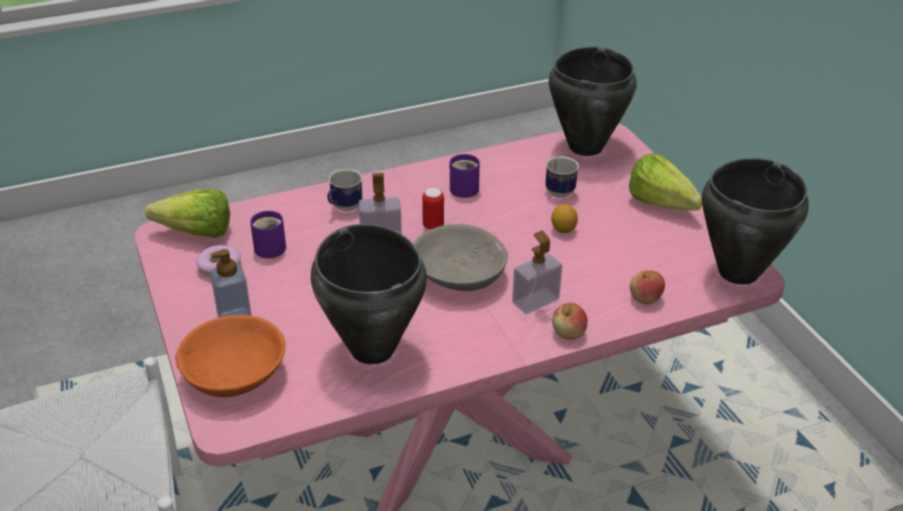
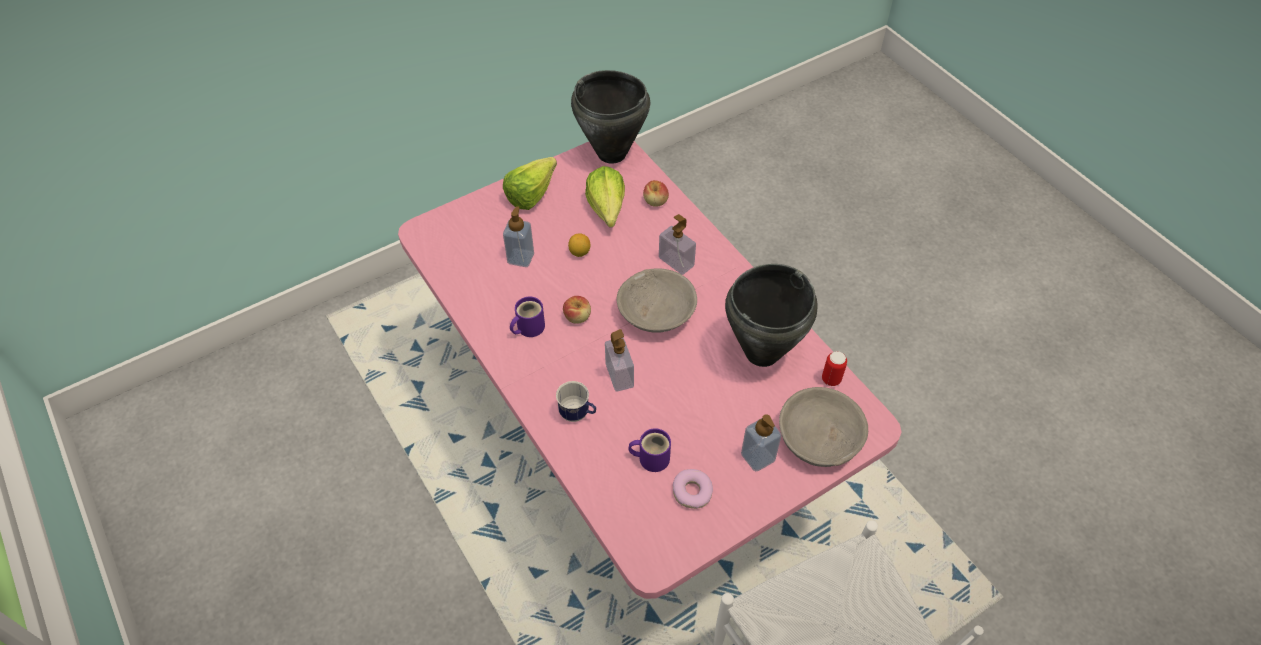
camera: 100 degrees left, 15 degrees up
(190, 232) = (644, 537): lettuce -> lettuce (606, 214)
(234, 373) = (819, 437): orange bowl -> grey bowl
(433, 226) = (592, 340): can -> can (831, 379)
(561, 190) = (520, 258): mug -> soap dispenser
(568, 333) = (707, 240): apple -> apple (577, 317)
(584, 147) = (447, 247): black cooking pot -> none

